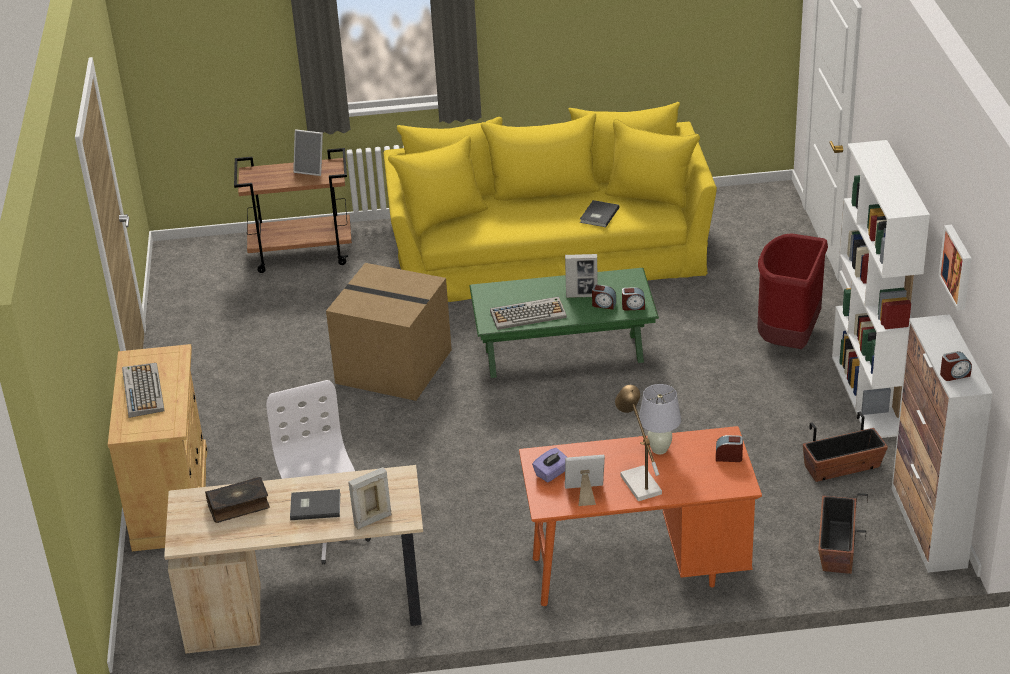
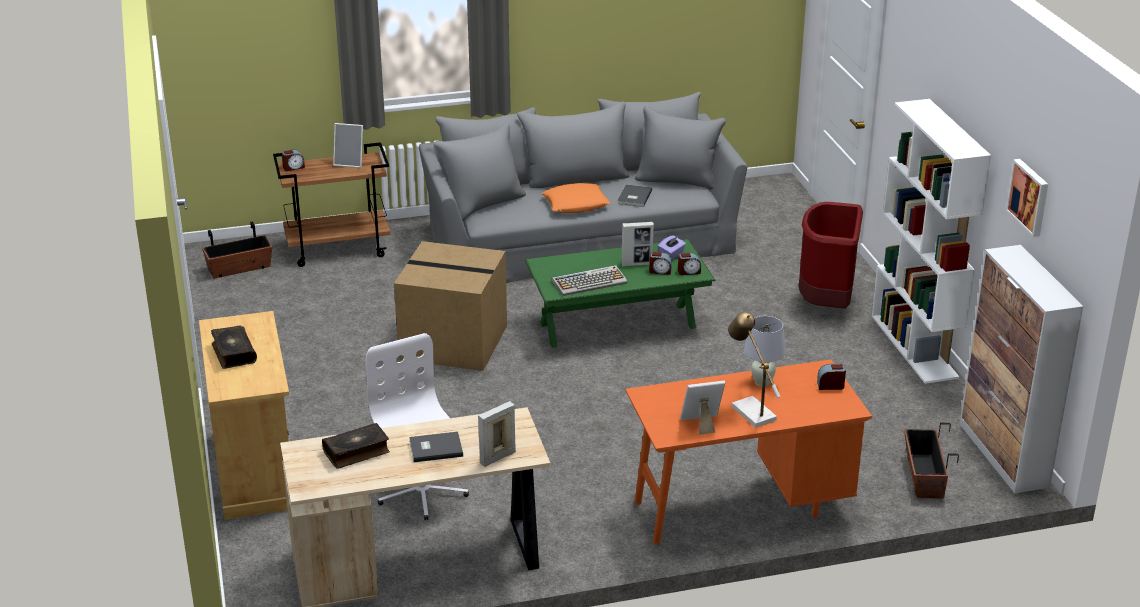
camera: 10 degrees left, 5 degrees down
(142, 390) = (233, 353): keyboard -> book
(536, 221) = (576, 204): none -> orange pillow
(549, 254) = (581, 240): yellow sofa -> grey sofa
(551, 473) = (664, 408): purple tissue box -> purple tissue box (671, 255)
(842, 467) = (908, 408): planter -> planter (239, 268)
(954, 375) = (1043, 292): alarm clock -> alarm clock (293, 167)

